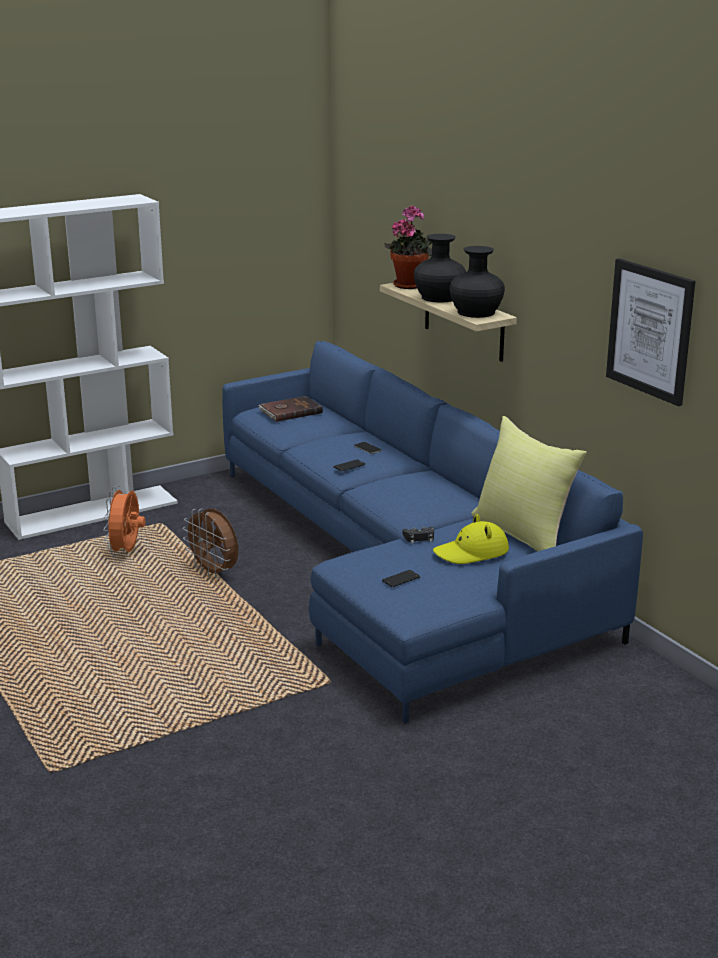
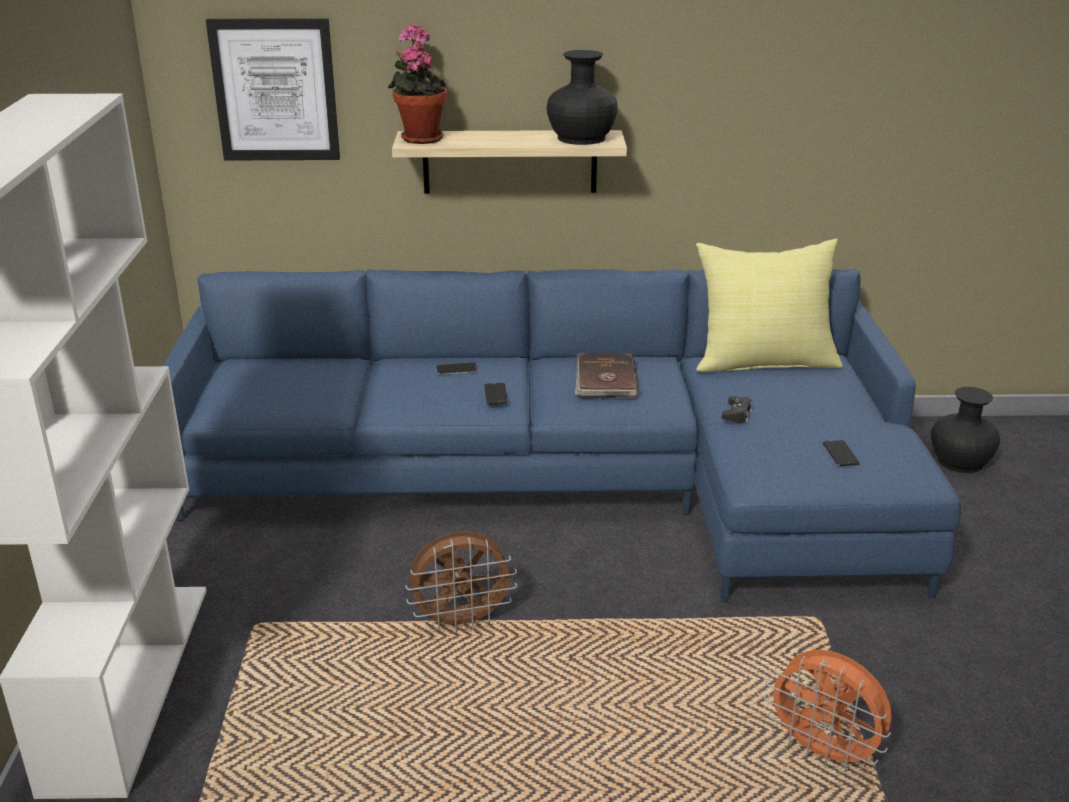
camera: 60 degrees left, 5 degrees up
(127, 552) = (312, 684): orange fan -> orange fan (824, 753)
(290, 411) = (265, 381): brown book -> brown book (605, 379)
(439, 297) = (497, 138): black vase -> black vase (960, 461)
(471, 552) = (802, 397): yellow hat -> none
(650, 330) = (858, 87): picture -> picture (275, 90)

